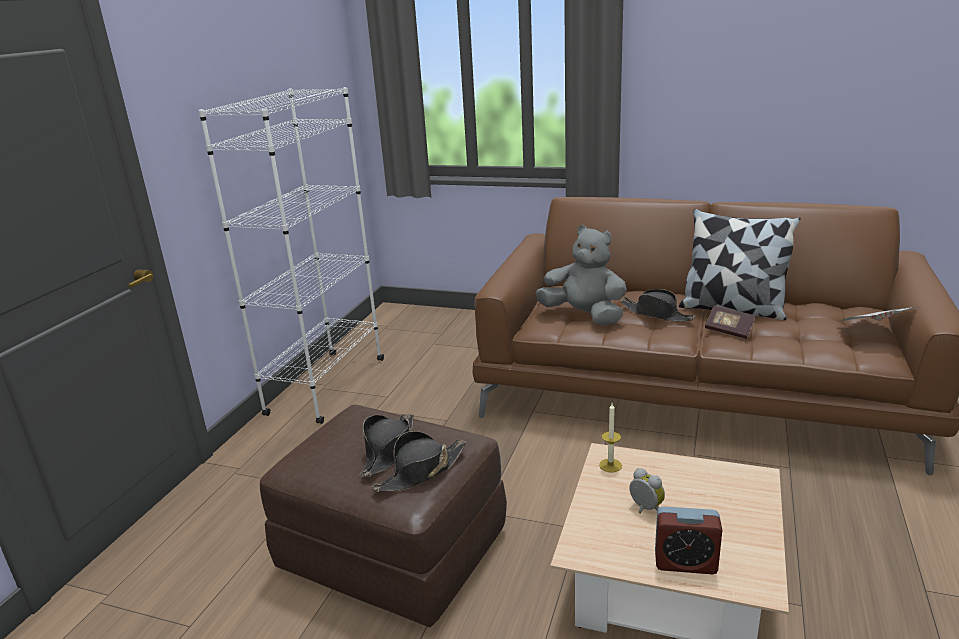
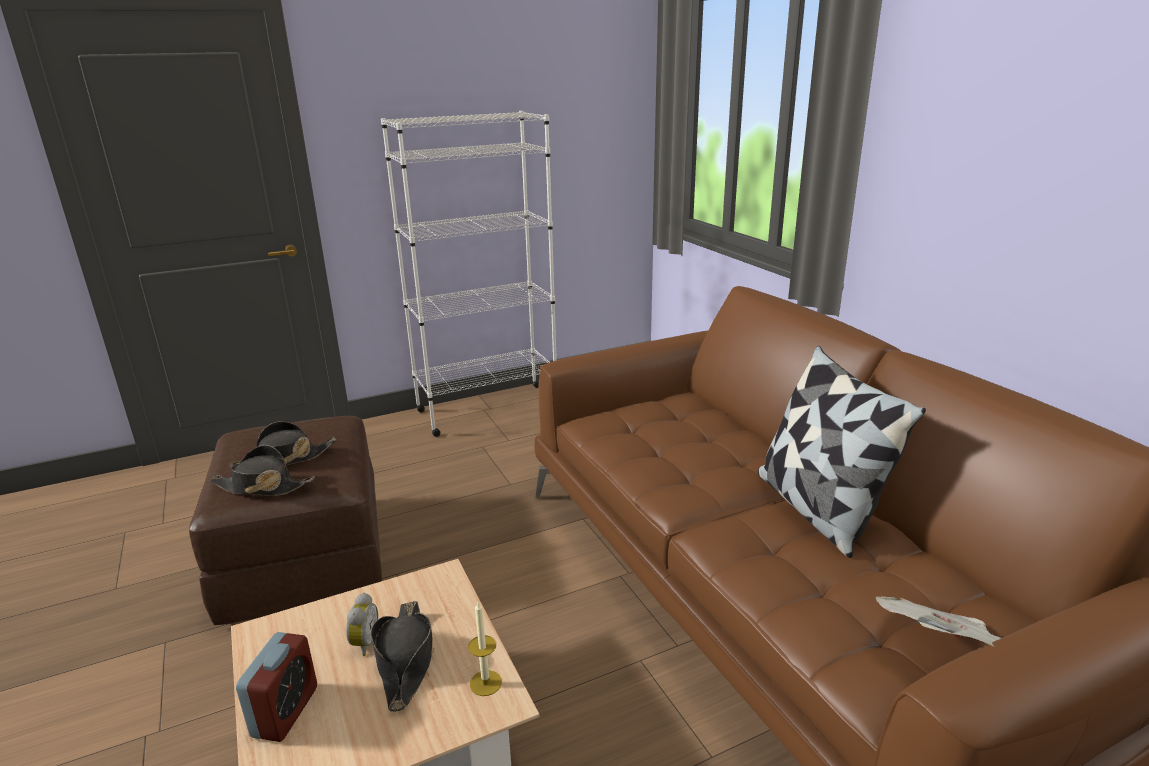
camera: 45 degrees right, 0 degrees up
(584, 316) = (645, 433): grey plush toy -> none
(610, 465) = (426, 587): candle -> candle (485, 683)
(657, 314) = (713, 468): black hat -> black hat (405, 660)
(685, 563) = (285, 712): alarm clock -> alarm clock turned 135 degrees counterclockwise
(729, 330) = (747, 528): book -> none

